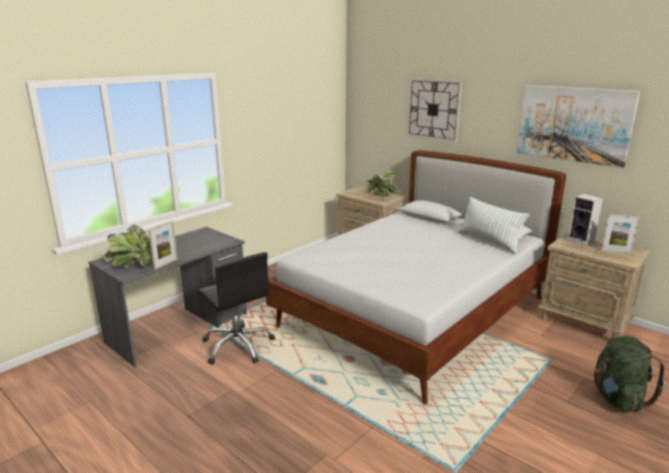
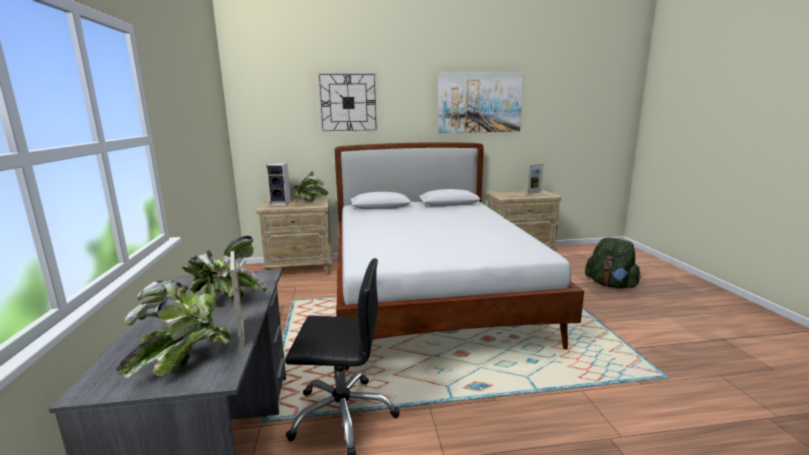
camera: 50 degrees left, 5 degrees down
(191, 248) = (226, 301): none -> potted plant
(489, 241) = (460, 208): pillow -> none
(582, 241) = (506, 193): speaker -> speaker (281, 203)

